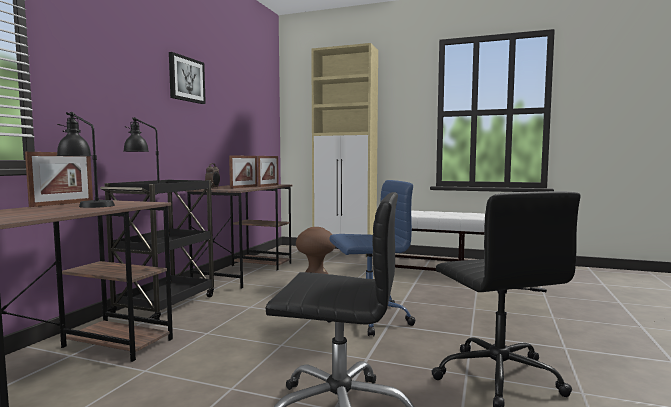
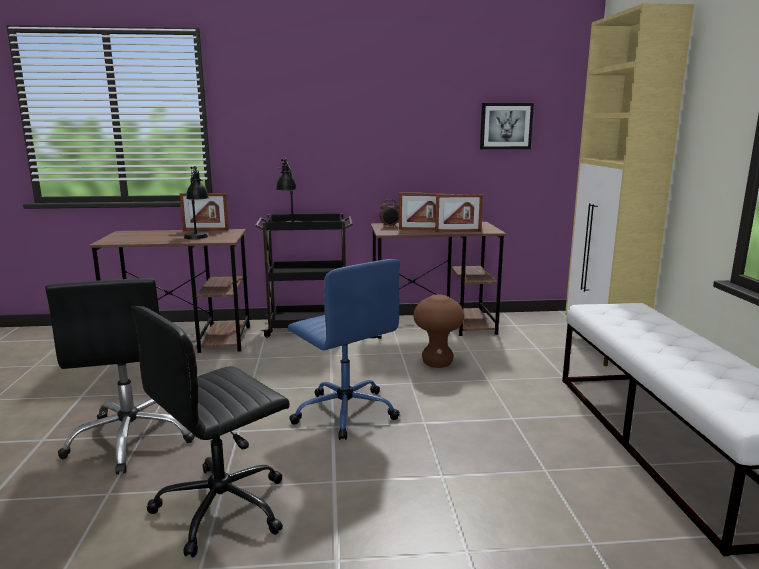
camera: 65 degrees right, 10 degrees up
(186, 79) = (381, 106): picture -> picture (506, 126)

